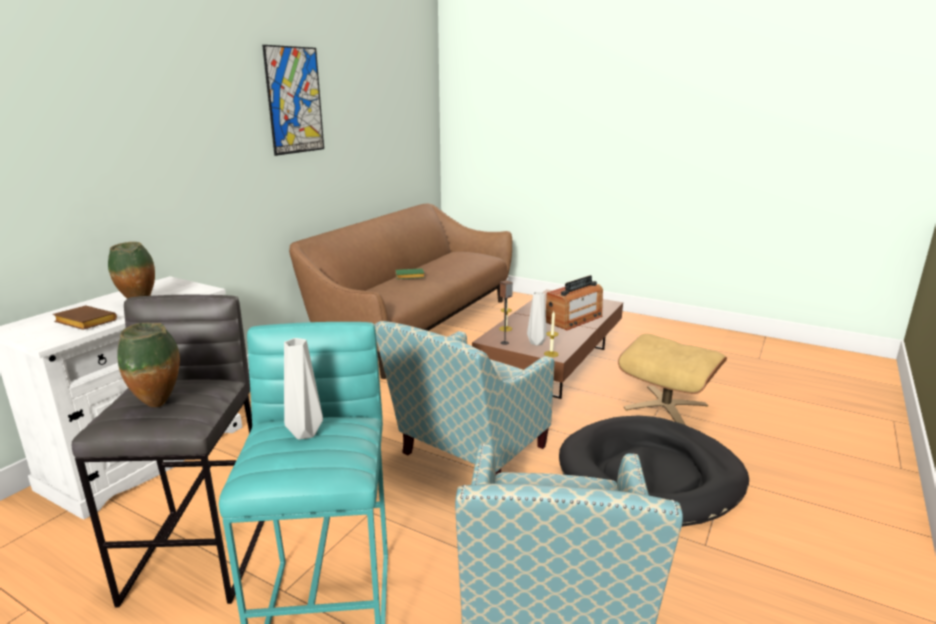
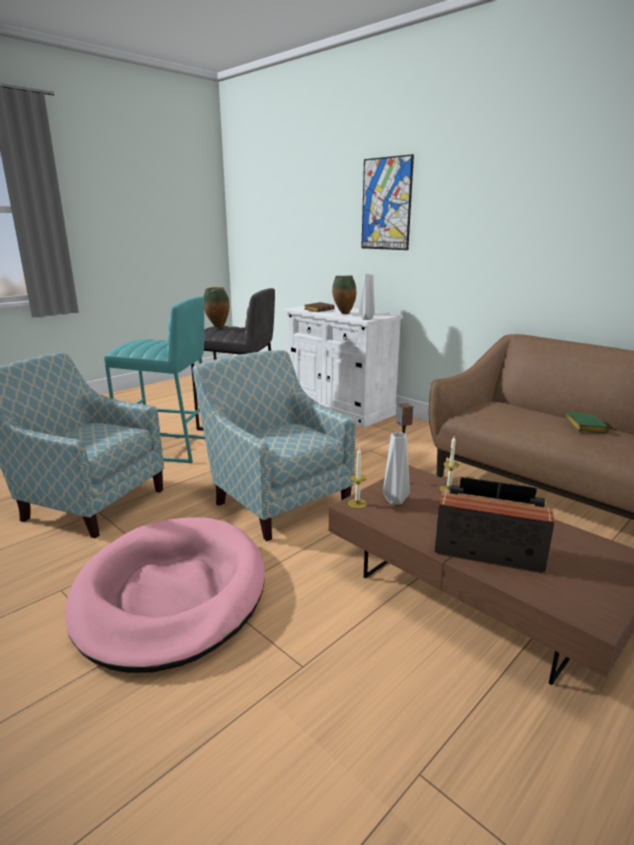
camera: 105 degrees right, 0 degrees up
(294, 100) = (571, 185): picture -> picture (386, 204)
(305, 434) = (156, 342): grey vase -> grey vase (366, 319)
(574, 319) = (489, 550): radio -> radio turned 135 degrees clockwise
(650, 475) = (171, 594): black dog bed -> pink dog bed
(666, 406) = (305, 679): beige ottoman -> none

